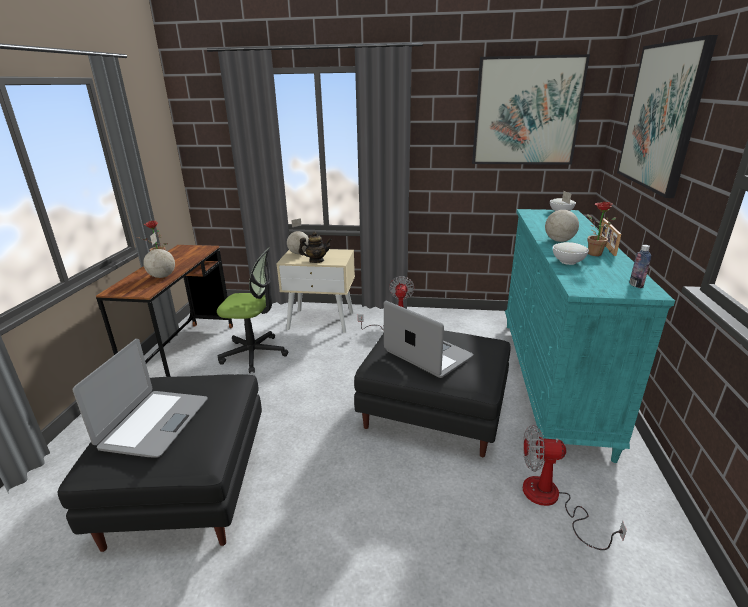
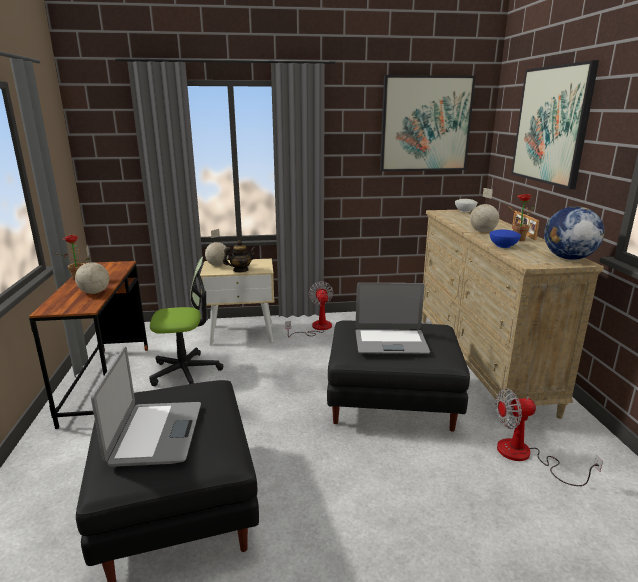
camera: 15 degrees left, 5 degrees down
(427, 355) = (390, 342): laptop -> laptop turned 150 degrees clockwise
(550, 380) = (479, 361): turquoise dresser -> beige dresser
(568, 262) = (503, 246): white bowl -> blue bowl
(636, 285) = (568, 258): bottle -> globe

